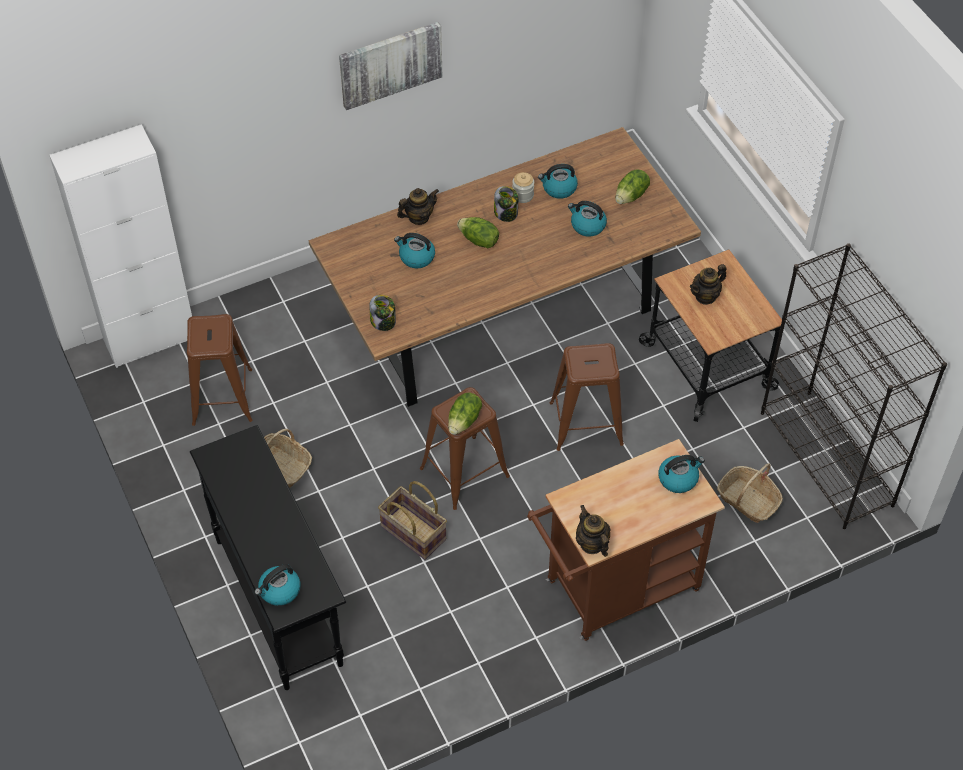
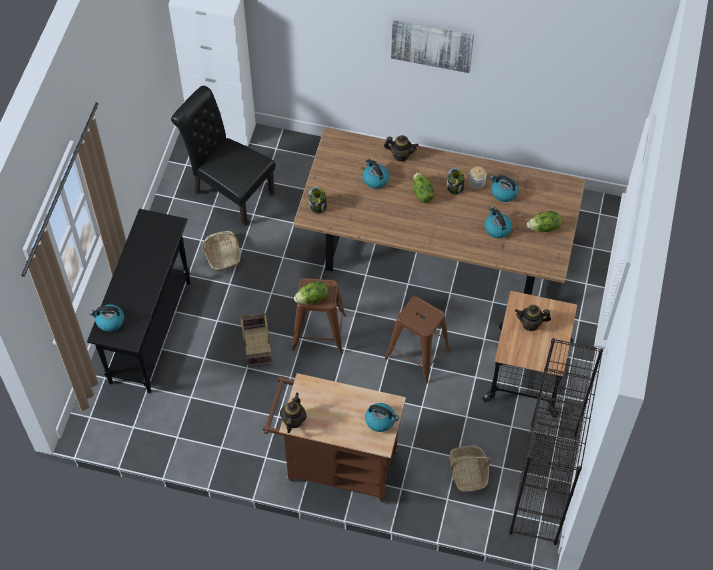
camera: 40 degrees right, 5 degrees up
(222, 397) = (229, 191): brown stool -> black chair

